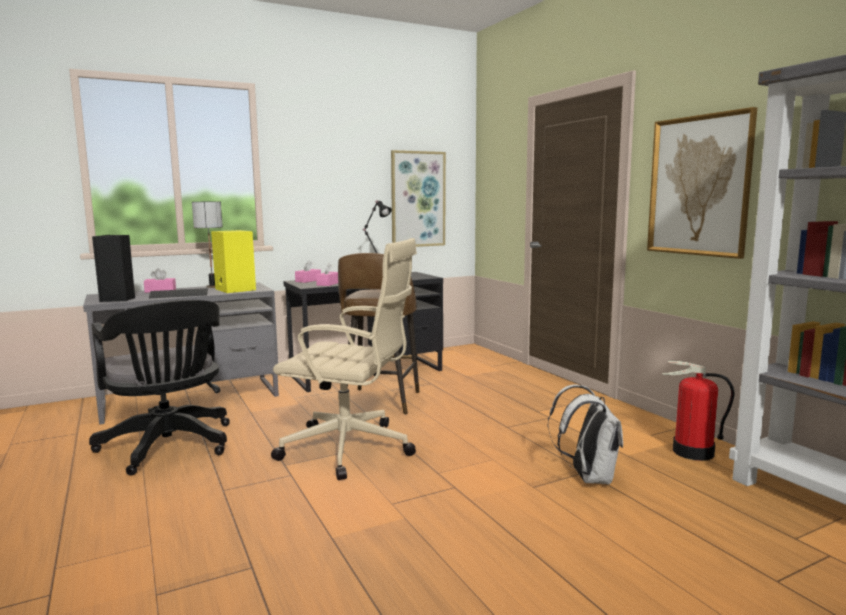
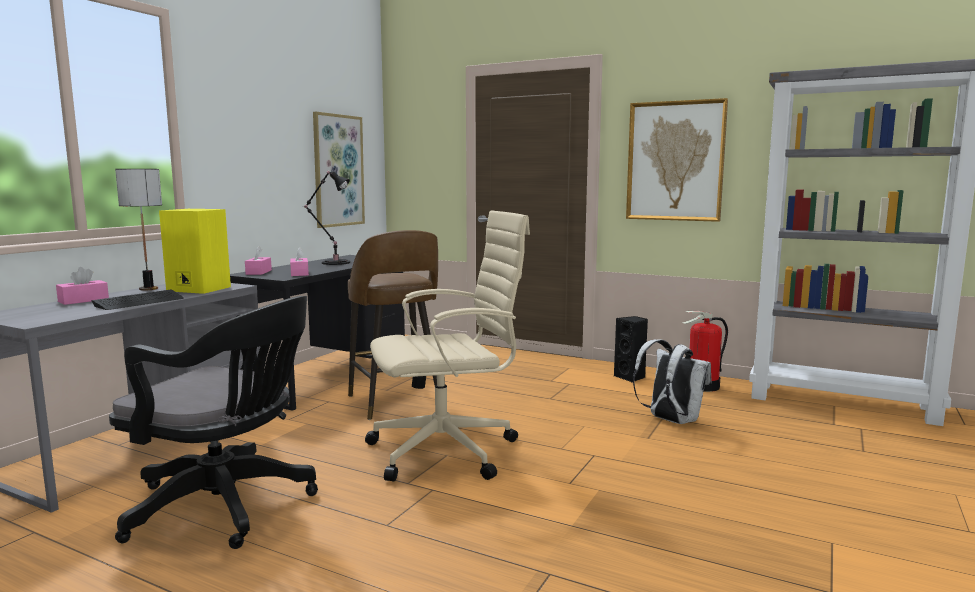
camera: 35 degrees left, 0 degrees up
(118, 299) = (59, 316): black speaker -> black speaker (631, 377)

